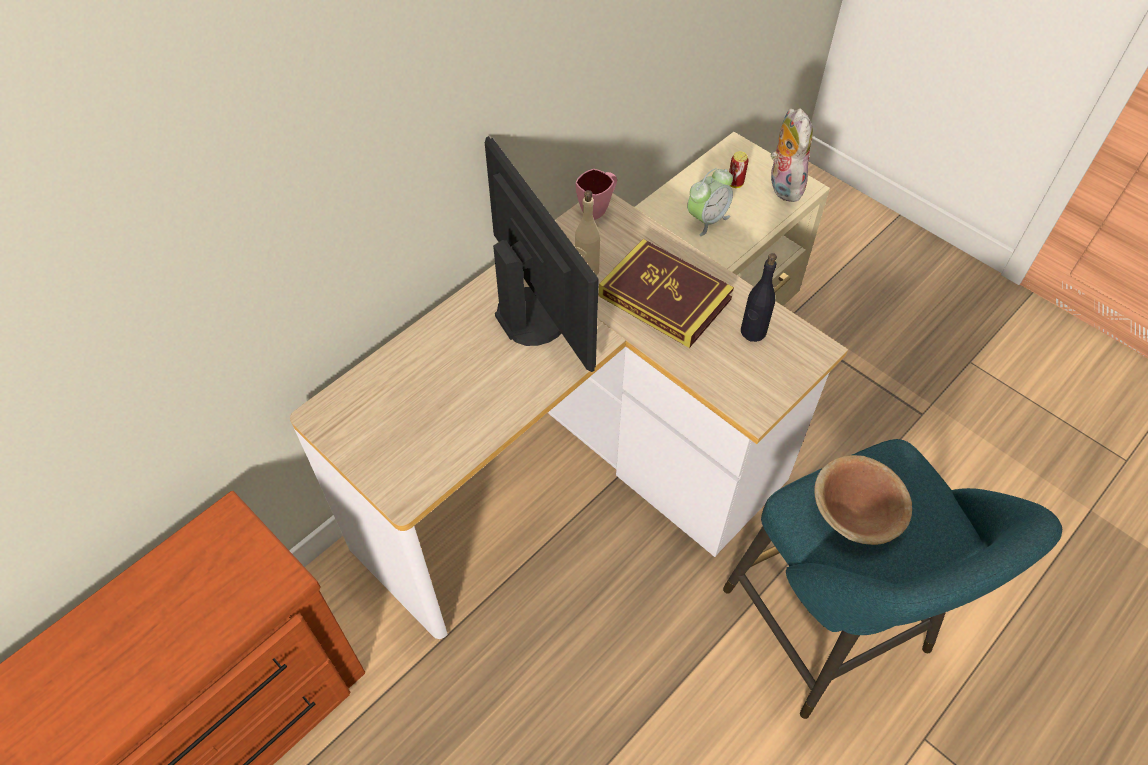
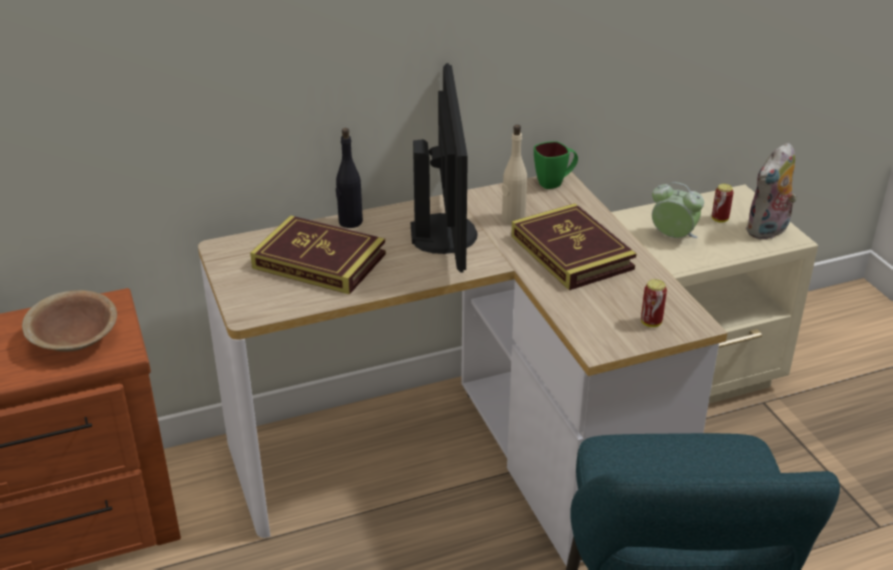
camera: 25 degrees right, 20 degrees down
(432, 397) = (319, 261): none -> book
(598, 208) = (555, 183): pink mug -> green mug
(707, 220) = (673, 237): alarm clock -> alarm clock turned 135 degrees counterclockwise
(753, 332) = (639, 296): black bottle -> black bottle (350, 222)
(781, 362) = (651, 322): none -> can
(782, 185) = (768, 231): plush toy -> plush toy turned 150 degrees counterclockwise
(856, 511) = (664, 467): brown bowl -> brown bowl (75, 340)

